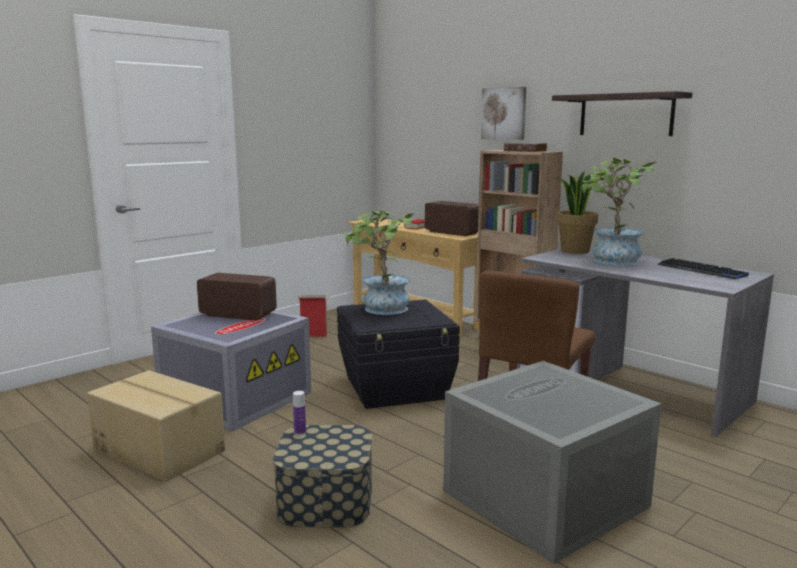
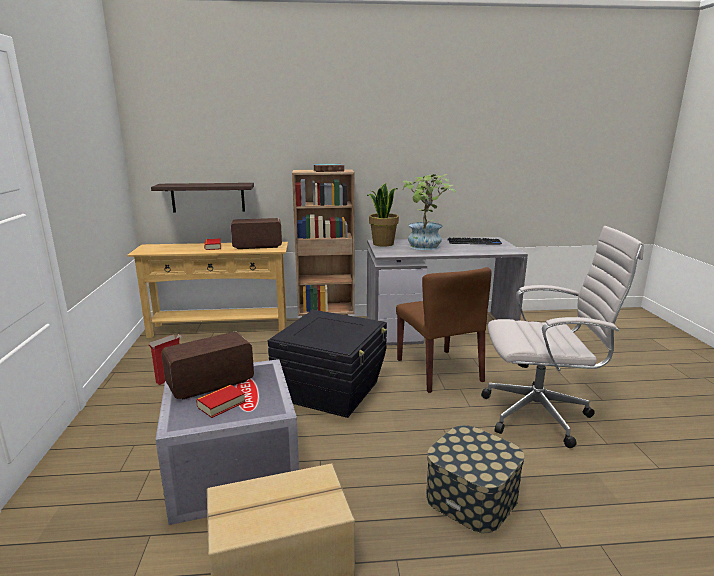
camera: 50 degrees left, 5 degrees up
(214, 325) = (221, 404): none -> book
(300, 432) = (442, 455): bottle -> none
(381, 310) = (311, 330): potted plant -> none
(504, 113) = (290, 138): picture -> none
(545, 500) = (541, 415): grey storage box -> white office chair
(625, 115) = (399, 140): shelf -> shelf (208, 197)

